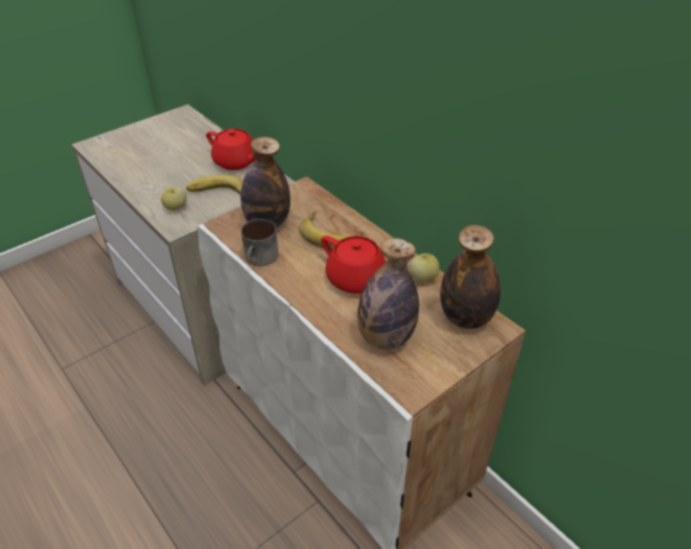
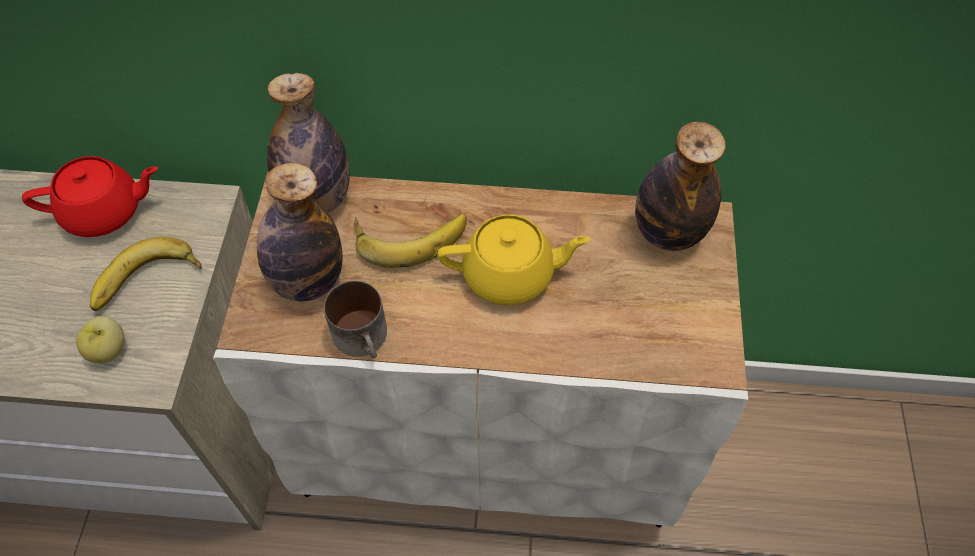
camera: 45 degrees left, 15 degrees up
(357, 280) = (510, 275): red teapot -> yellow teapot
(385, 338) = (623, 323): bottle -> bottle (317, 199)
(422, 278) = (574, 216): apple -> none

